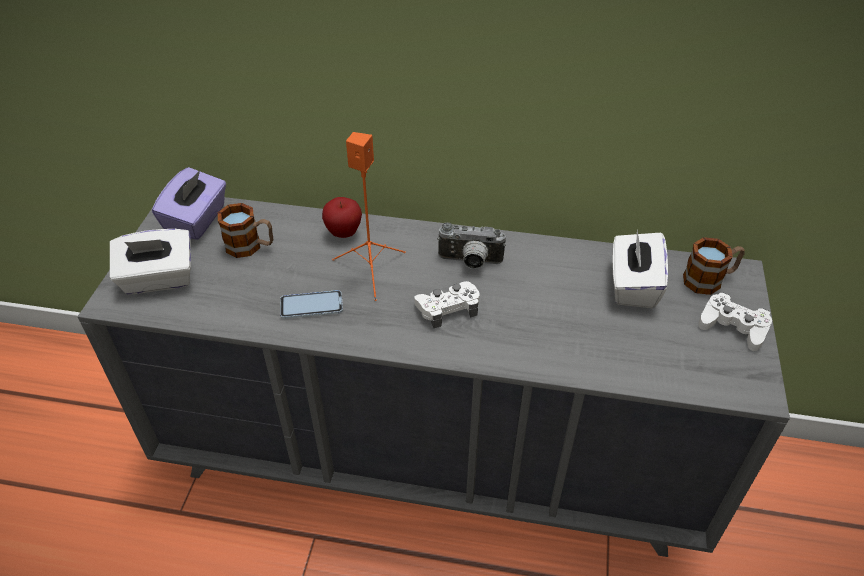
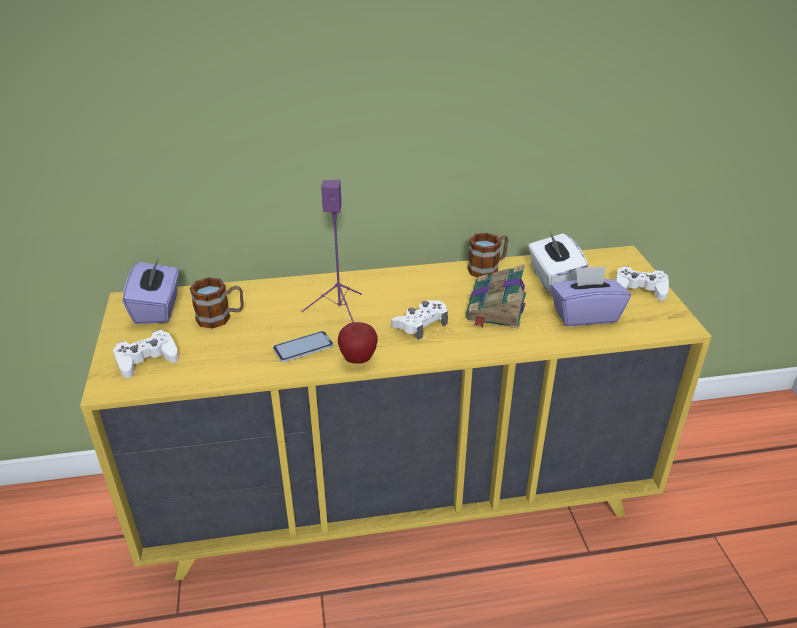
camera: 20 degrees left, 10 degrees down
(159, 279) = (147, 359): white tissue box -> white game controller
(344, 233) = (300, 291): apple -> apple (358, 359)
(371, 269) = (340, 311): orange speaker -> purple speaker
(433, 457) = (399, 496): grey dresser -> yellow dresser
(470, 262) = (419, 290): camera -> none
(543, 308) = (496, 308): none -> book
(643, 345) = (585, 315): none -> purple tissue box
(709, 280) = (605, 264): mug -> mug (488, 268)

